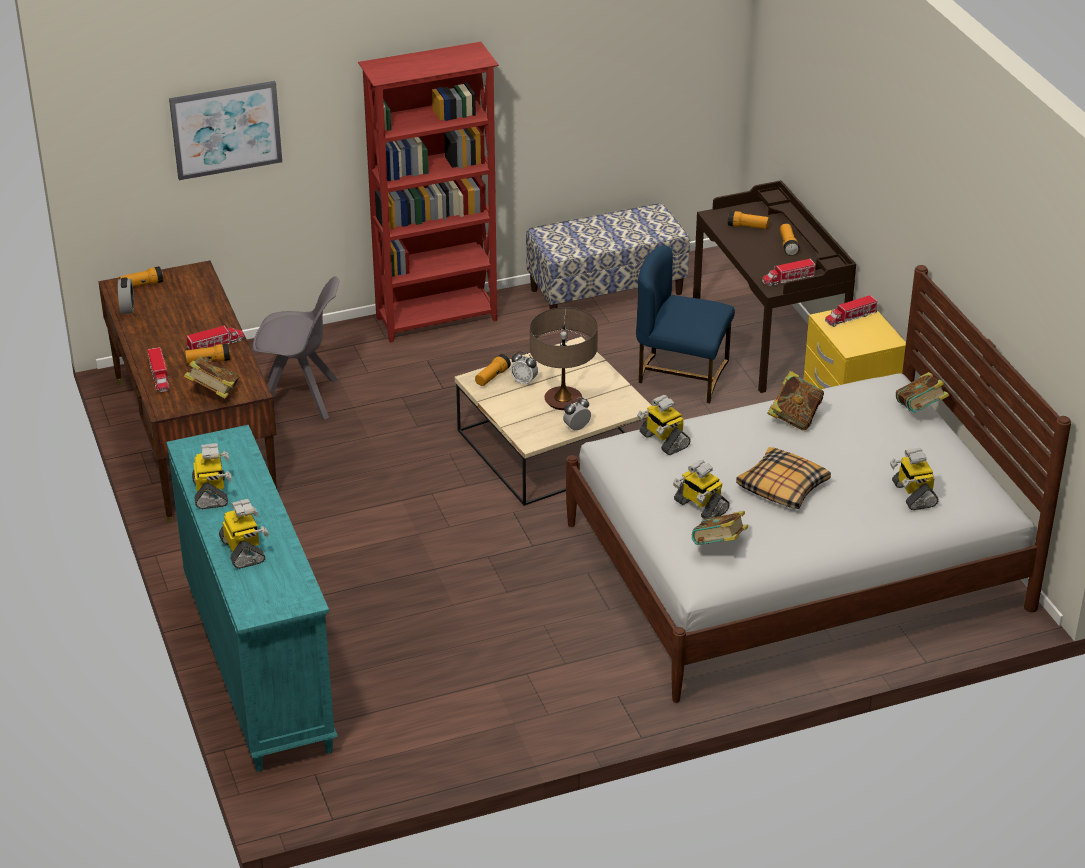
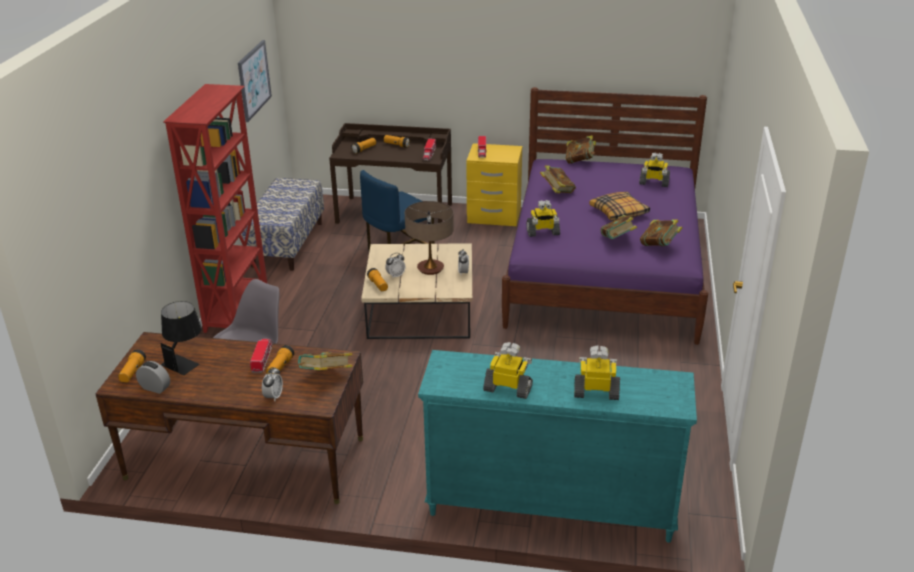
camera: 60 degrees left, 5 degrees down
(159, 376) = (273, 396): toy truck -> alarm clock
(180, 304) = (185, 360): none -> black table lamp
(226, 129) = (113, 214): picture -> picture (254, 80)
(700, 506) = (617, 240): toy robot -> book
(795, 566) = (604, 269): white bed -> purple bed

